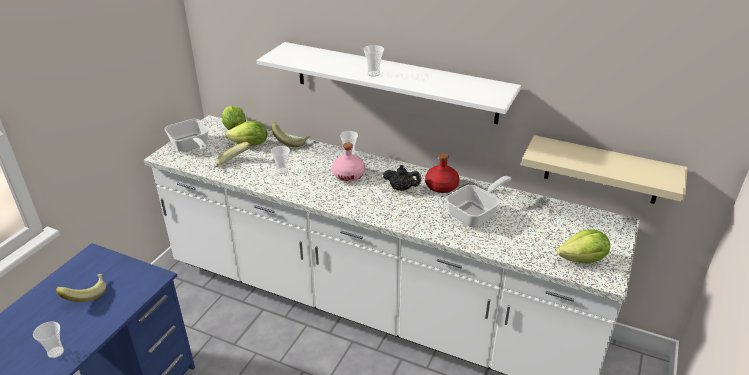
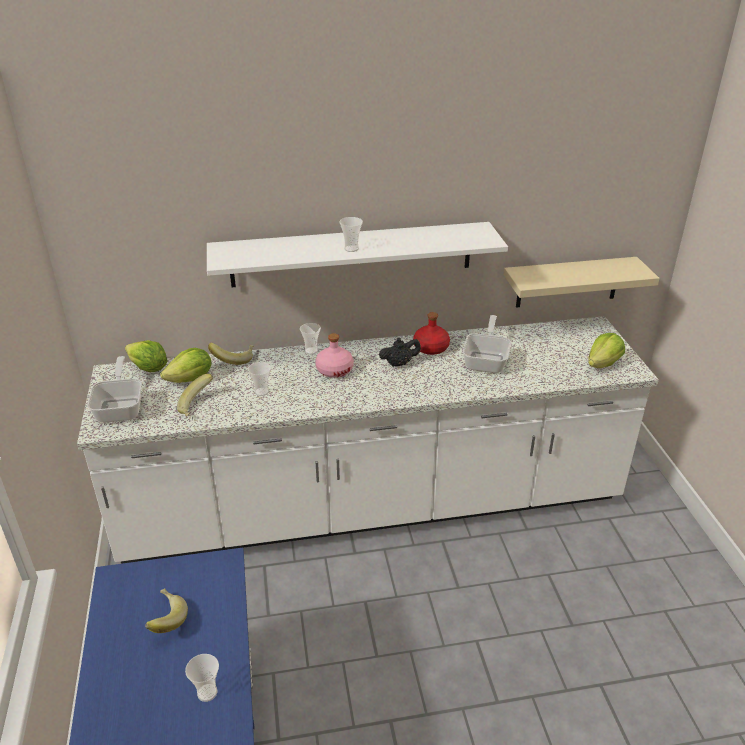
camera: 35 degrees left, 0 degrees up
(191, 147) = (121, 407): frying pan -> frying pan turned 120 degrees counterclockwise

